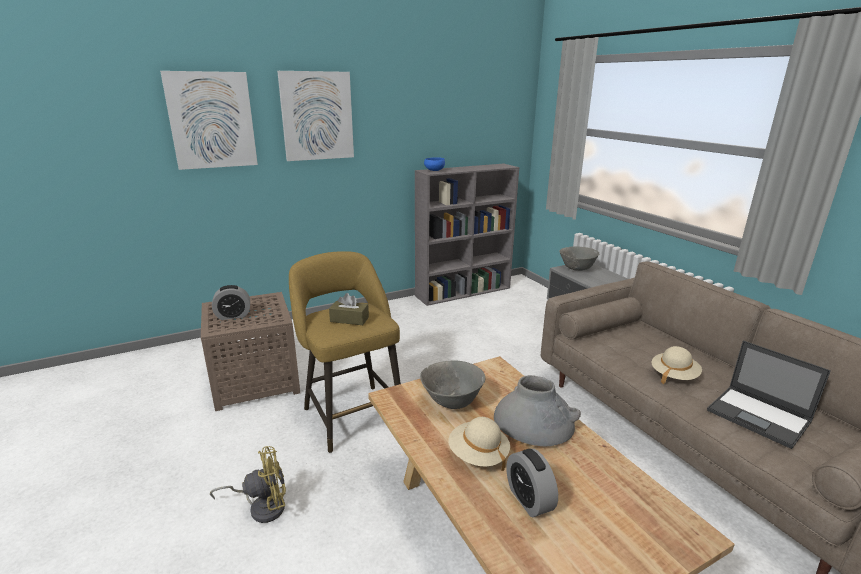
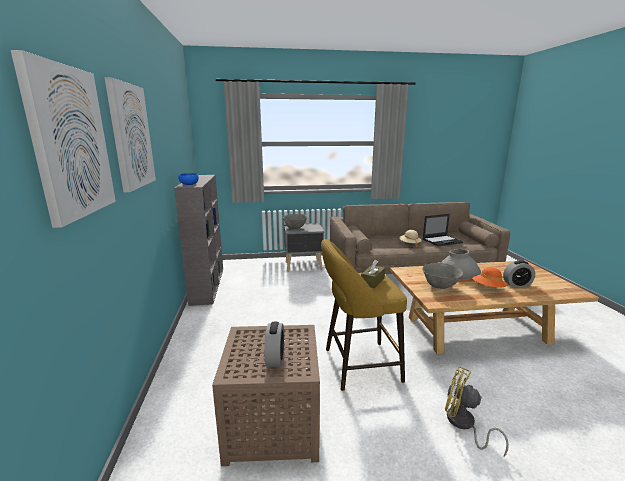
camera: 70 degrees left, 5 degrees down
(262, 507) = (463, 425): yellow fan -> yellow fan turned 60 degrees counterclockwise
(478, 455) = (488, 288): beige hat -> orange hat

